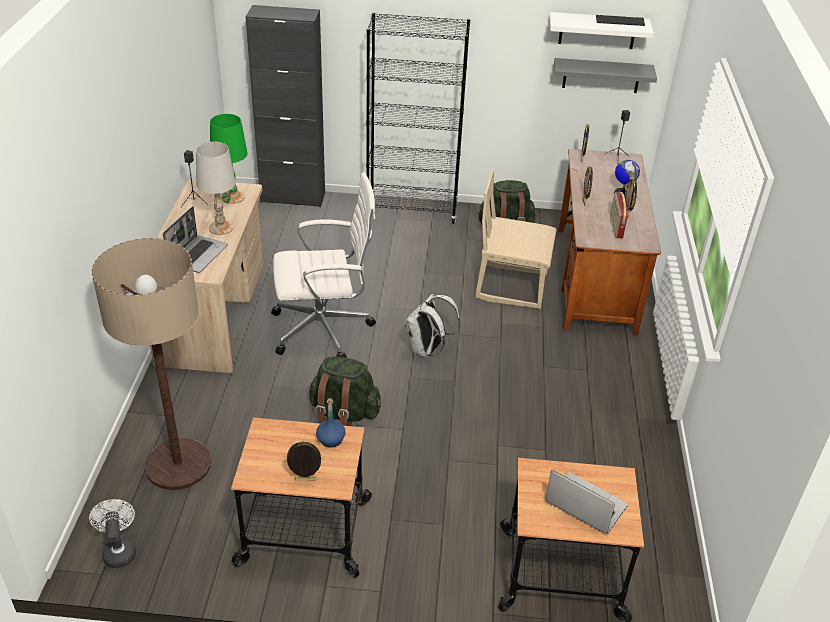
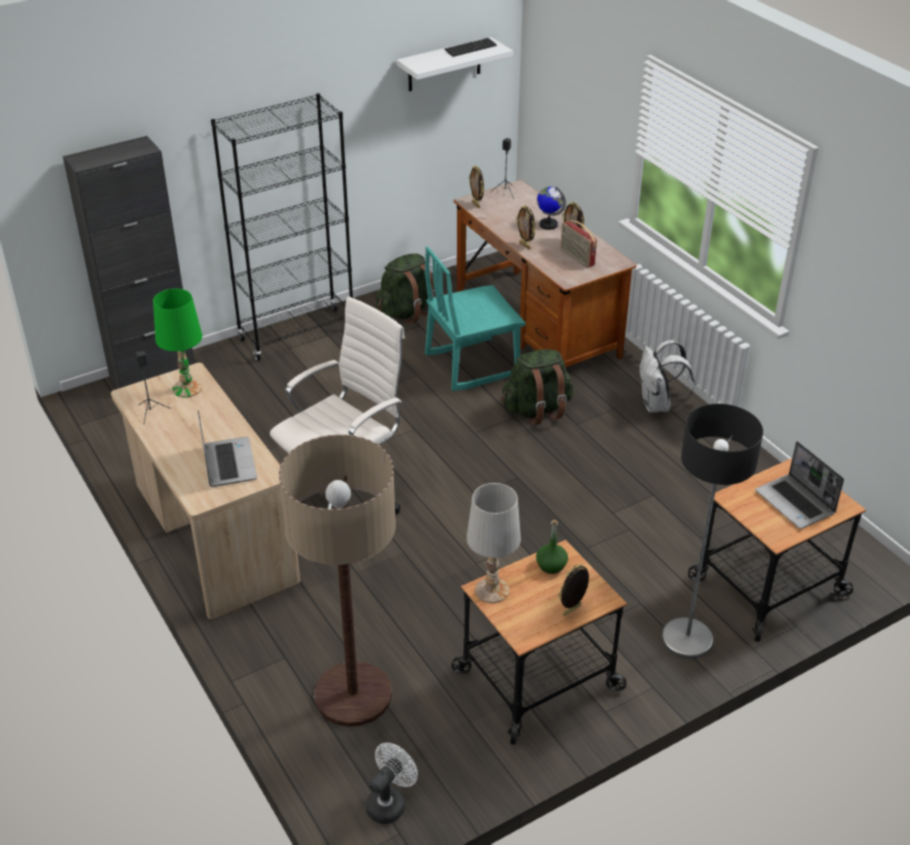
camera: 35 degrees left, 0 degrees up
(119, 550) = (389, 802): white fan -> white fan turned 90 degrees clockwise
(220, 227) = (215, 425): white table lamp -> white table lamp (491, 590)
(331, 439) = (551, 565): blue bottle -> green bottle
(343, 413) = (453, 559): green backpack -> green backpack (537, 410)
(427, 350) = (462, 461): white backpack -> white backpack (658, 405)
(447, 573) = (687, 639): none -> floor lamp
(511, 285) = (471, 364): beige chair -> turquoise chair
(584, 504) = (796, 503): laptop -> laptop turned 120 degrees counterclockwise
(601, 75) = (455, 111): grey shelf -> none

